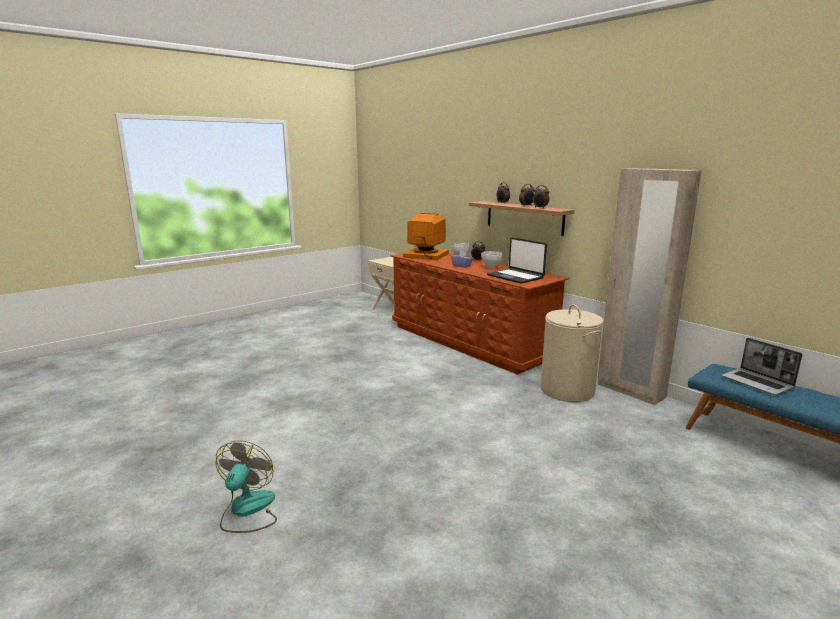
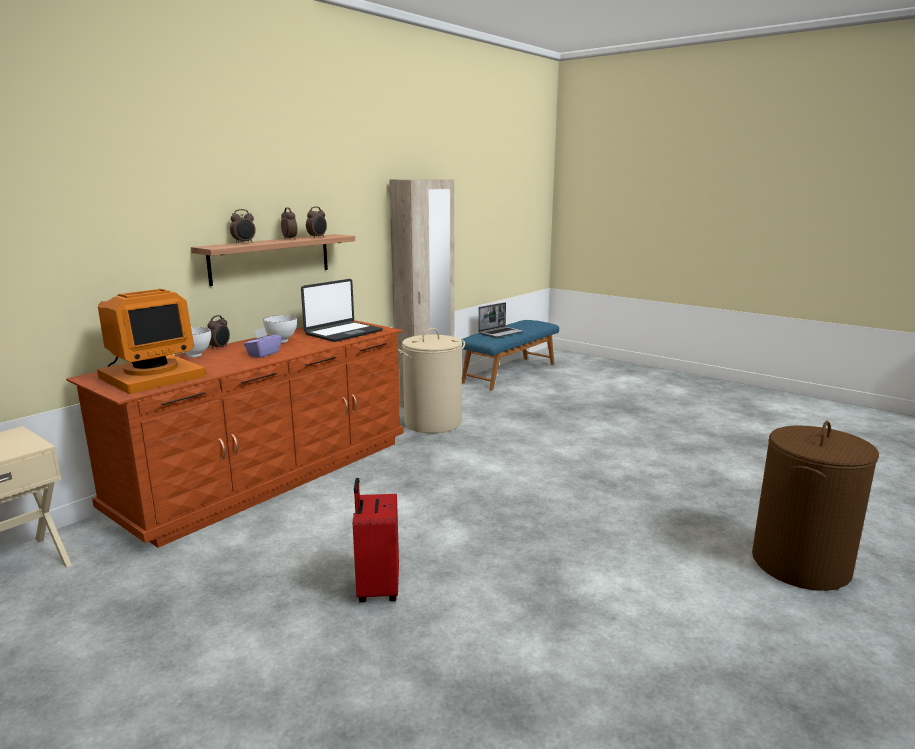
camera: 100 degrees left, 0 degrees up
(247, 510) = (801, 564): fan -> brown laundry basket
(335, 364) = (377, 589): none -> red suitcase
(425, 255) = (151, 376): monitor -> monitor turned 150 degrees counterclockwise

